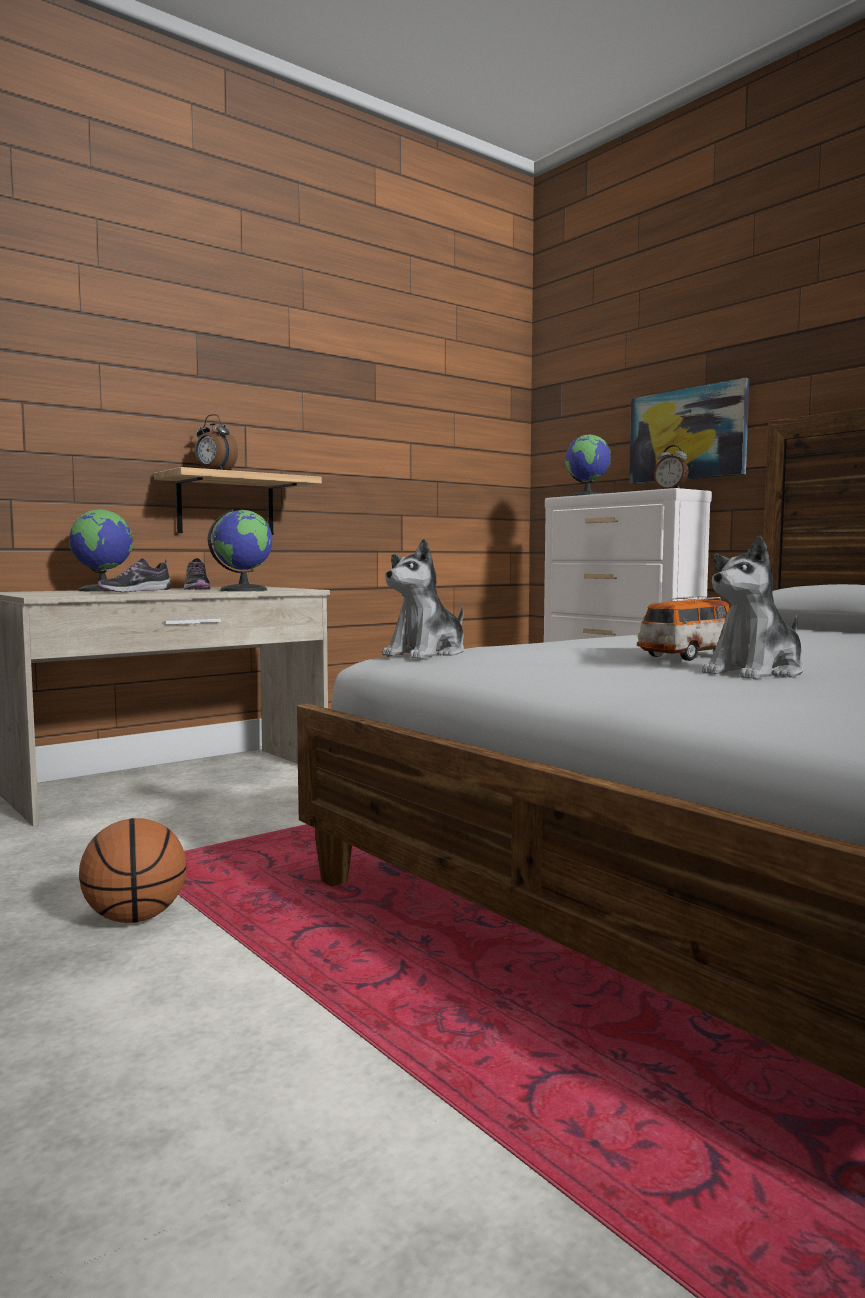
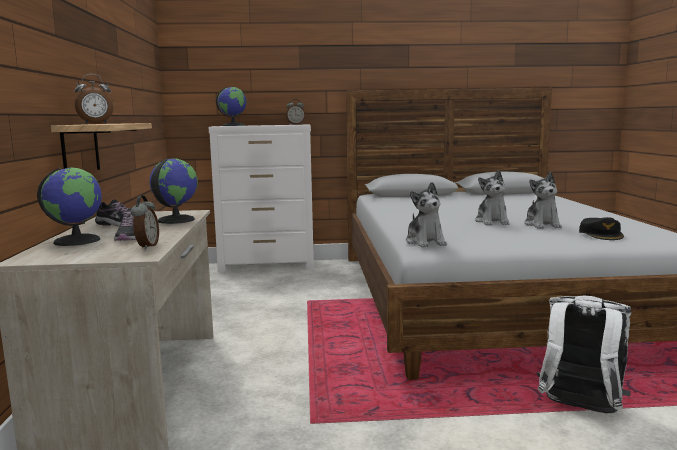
camera: 55 degrees left, 5 degrees up
(88, 594) = (146, 246): none -> alarm clock
(135, 918) = (408, 438): basketball -> none
(357, 1033) = (580, 410): none -> white backpack
(686, 657) = (492, 222): toy car -> plush toy
(687, 434) = (291, 91): picture -> none
(749, 693) = (601, 234): none -> black cap

